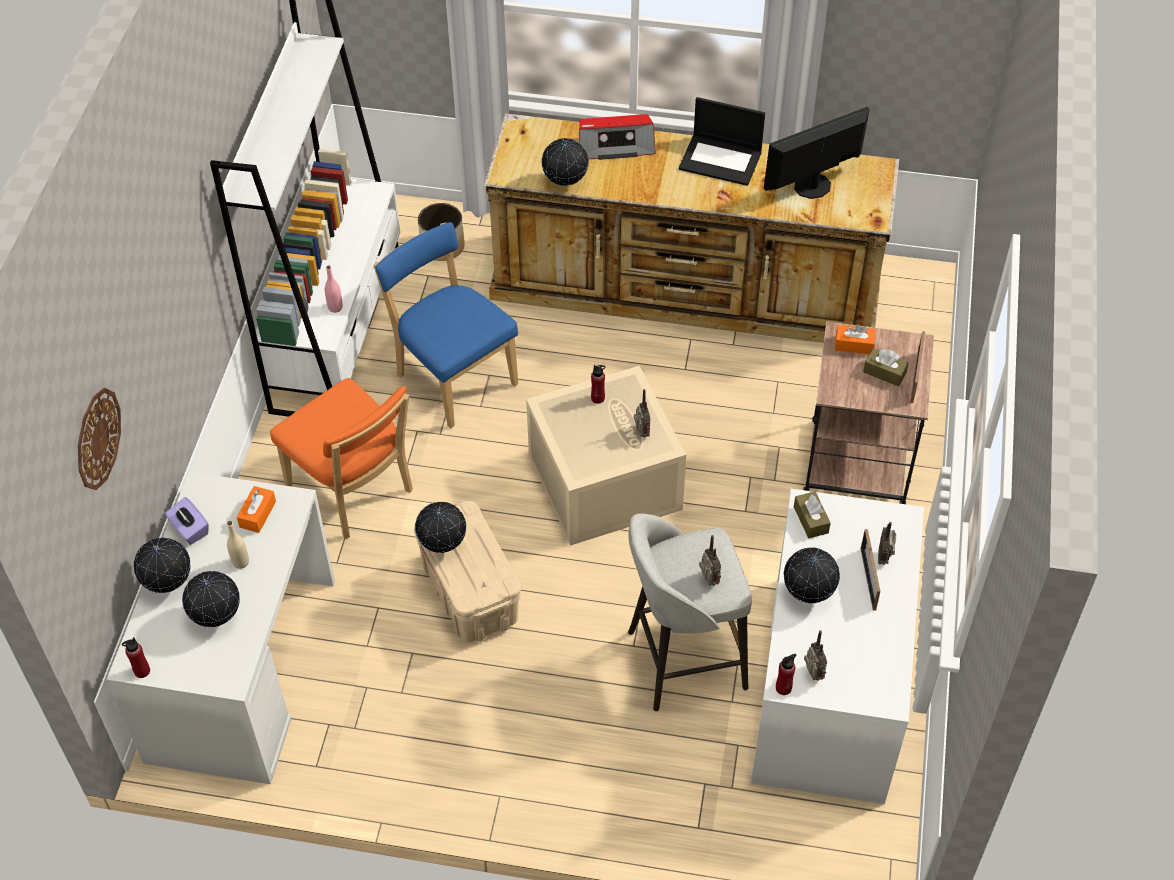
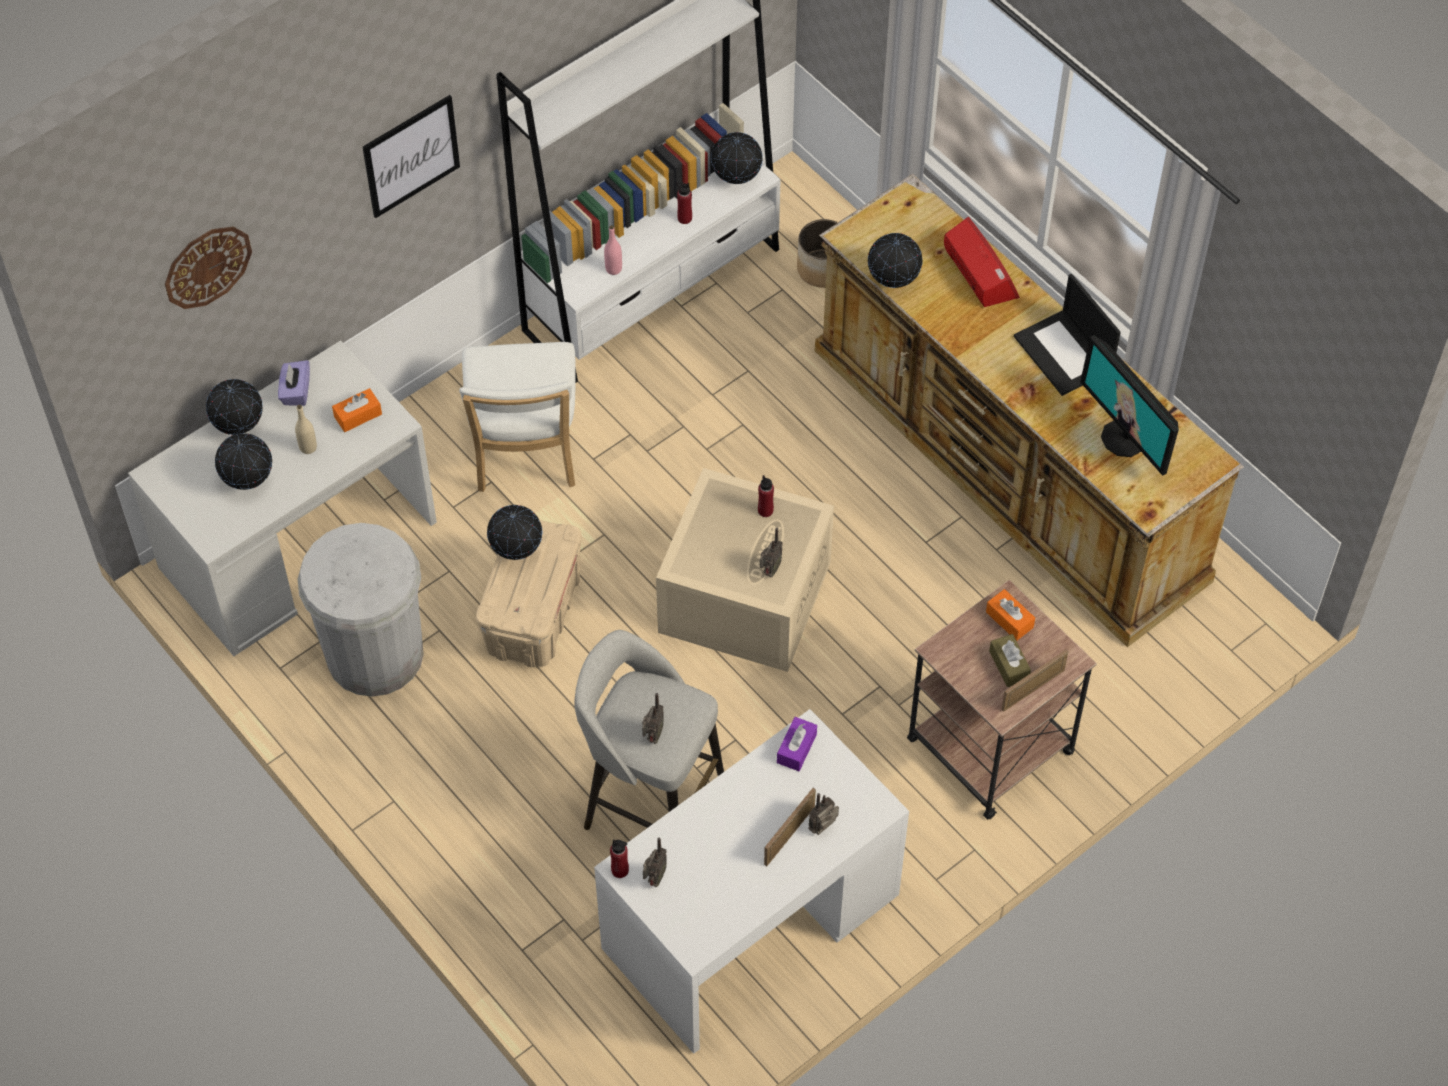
camera: 40 degrees right, 5 degrees up
(142, 671) = (157, 485): red bottle -> red bottle (684, 218)
(180, 268) = (411, 156): none -> picture
(353, 492) = (525, 453): orange chair -> white chair
(380, 704) = (375, 654): none -> white trash can
(453, 377) = (709, 404): blue chair -> none
(615, 145) = (980, 273): radio -> radio turned 150 degrees counterclockwise
(807, 595) = (723, 810): globe -> globe (736, 179)
(811, 520) = (796, 748): brown tissue box -> purple tissue box
(812, 187) = (1124, 438): monitor -> monitor turned 135 degrees counterclockwise

